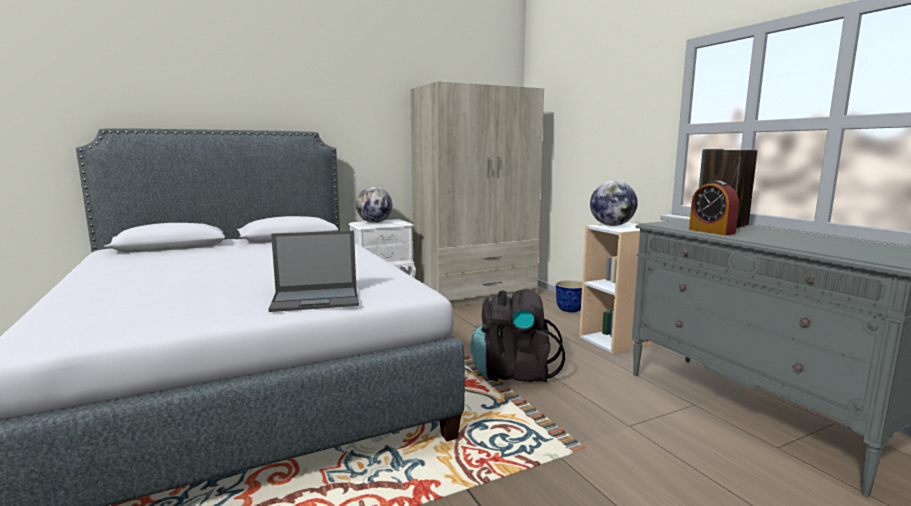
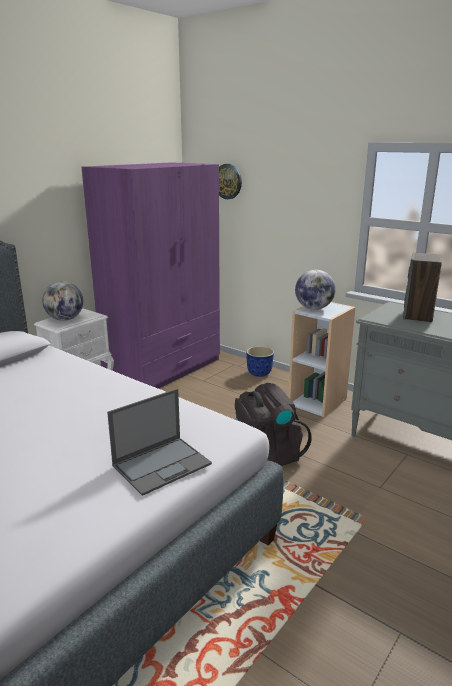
camera: 25 degrees left, 10 degrees up
(476, 294) = (164, 369): beige wardrobe -> purple wardrobe
(558, 108) = (228, 181): none -> wall clock
(711, 231) = (422, 327): alarm clock -> none

